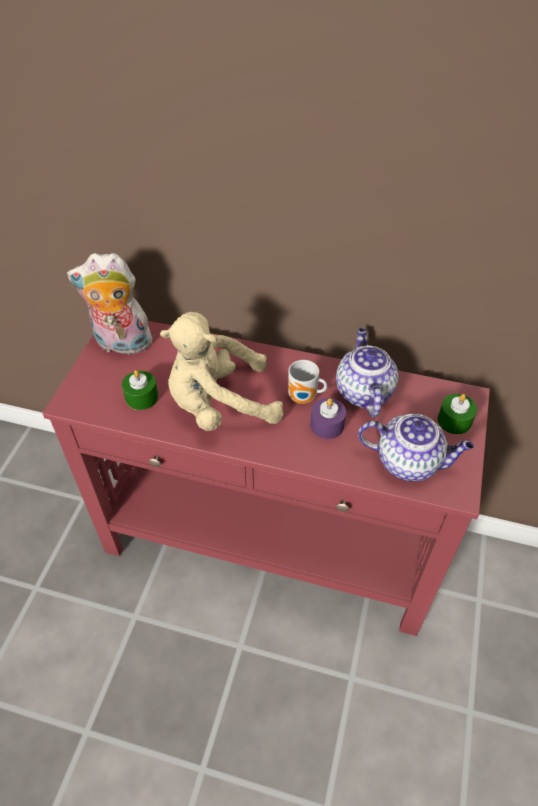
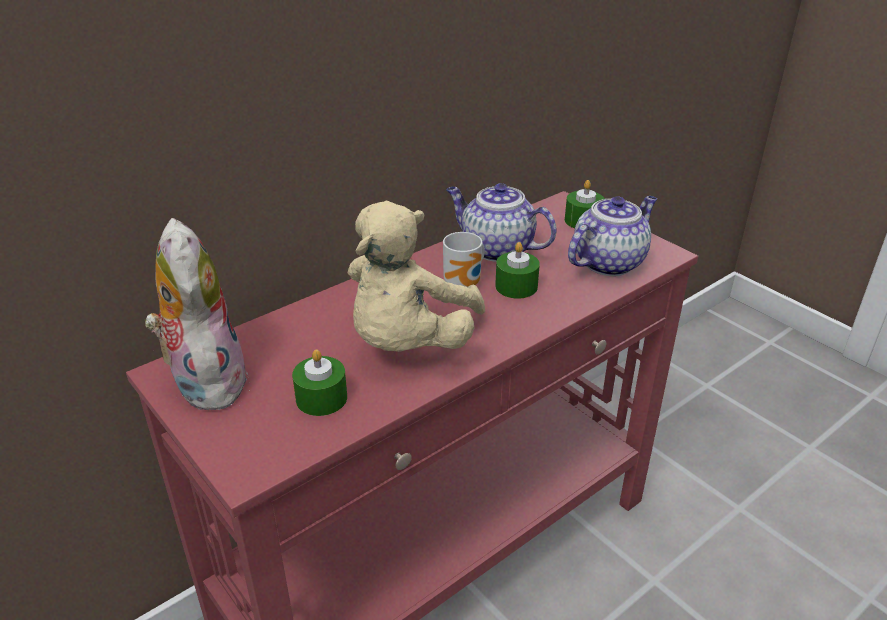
camera: 55 degrees left, 15 degrees down
(121, 344) = (205, 381): plush toy -> plush toy turned 120 degrees clockwise
(327, 425) = (516, 286): purple candle -> green candle

